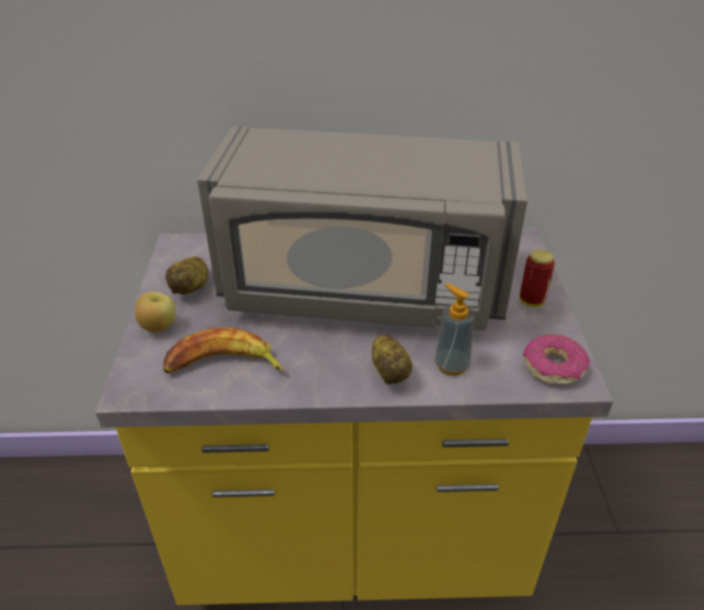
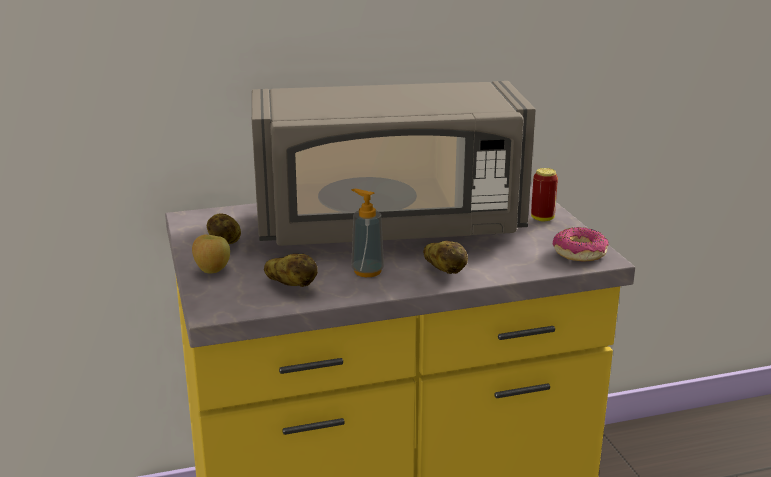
camera: 15 degrees left, 15 degrees down
(223, 365) = (291, 286): banana -> potato
(451, 365) = (494, 262): soap dispenser -> soap dispenser (367, 271)

